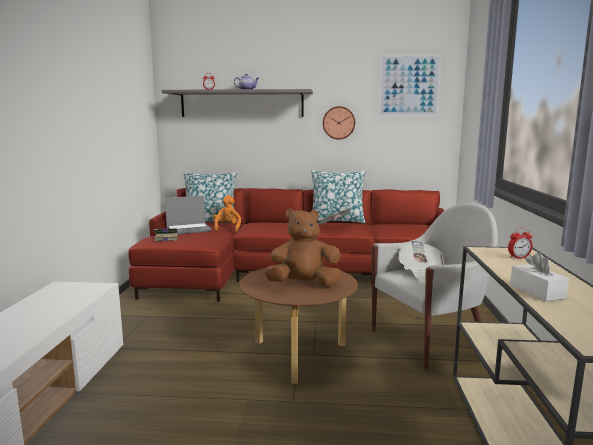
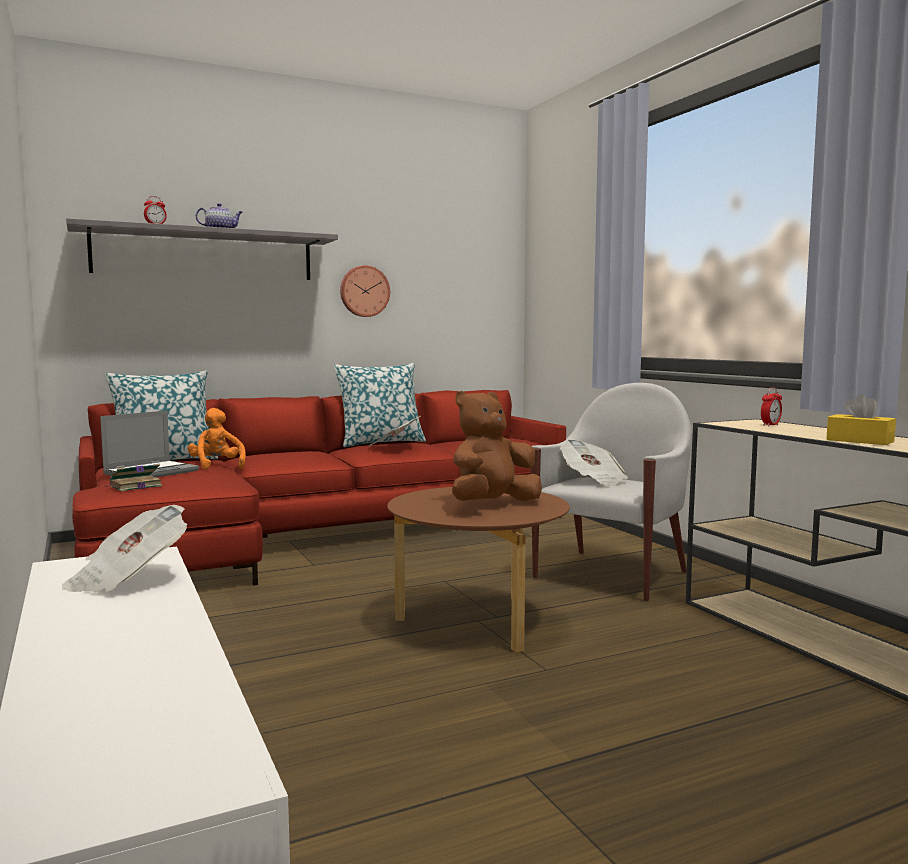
camera: 30 degrees left, 5 degrees down
(65, 300) = (128, 579): none -> newspaper
(409, 86) = (458, 241): picture -> none
(537, 291) = (859, 441): white tissue box -> yellow tissue box

